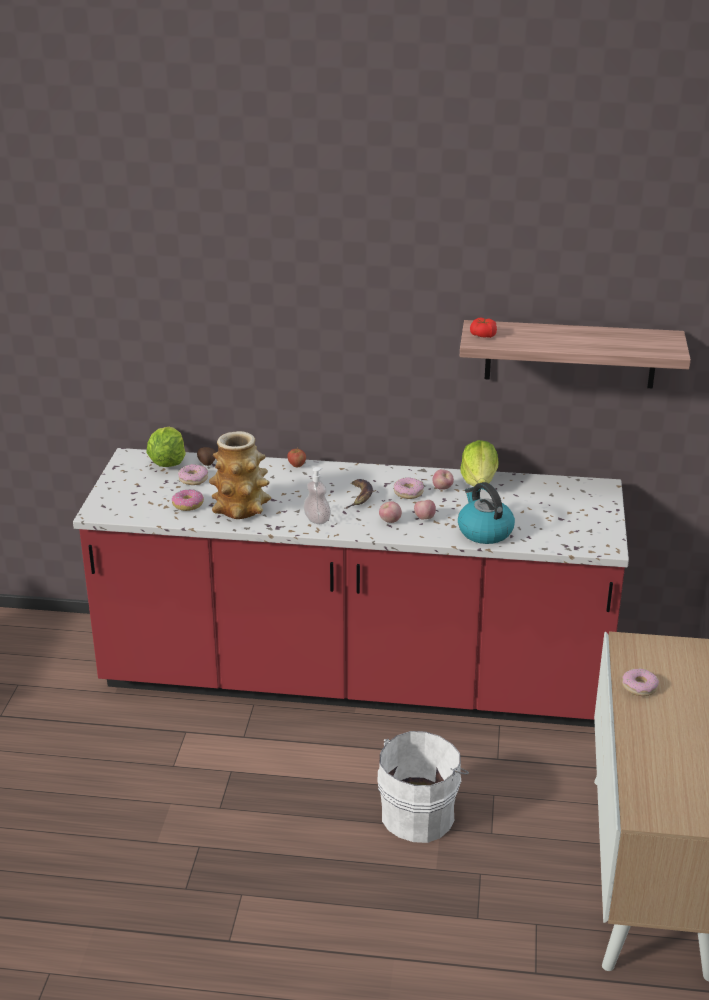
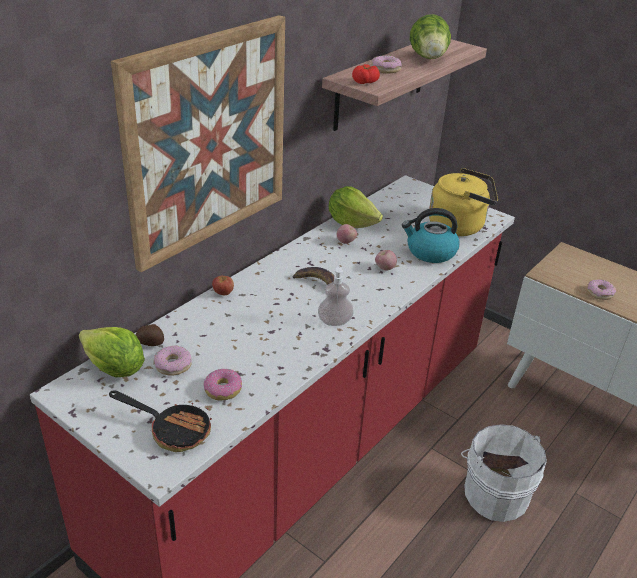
camera: 60 degrees left, 5 degrees up
(132, 503) = (173, 430): none -> frying pan
(241, 508) = (268, 357): vase -> none
(308, 328) = (208, 140): none -> picture
(390, 521) = (374, 286): apple -> none
(408, 492) = (336, 259): donut -> donut (386, 69)
(558, 534) = (459, 226): none -> yellow kettle
(597, 343) = (429, 59): none -> lettuce

